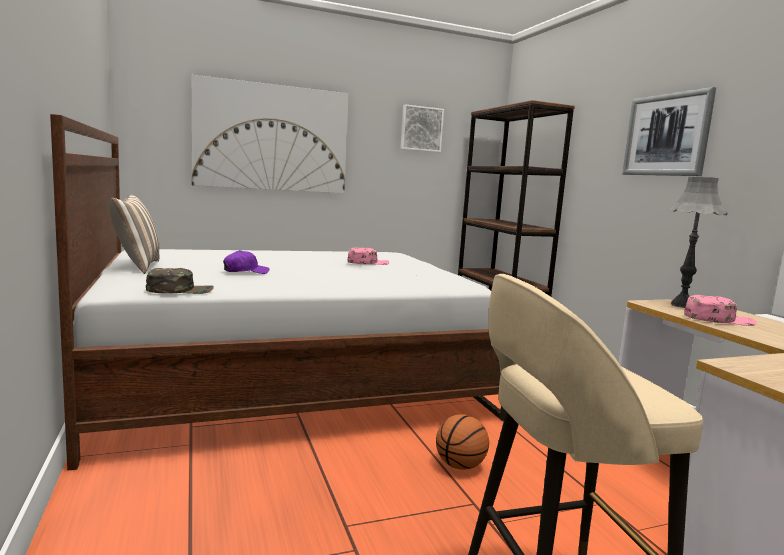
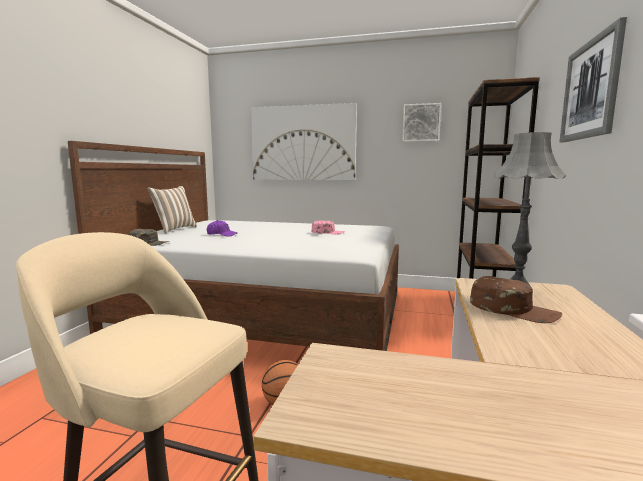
camera: 35 degrees right, 0 degrees up
(718, 319) = (513, 309): pink cap -> brown cap

